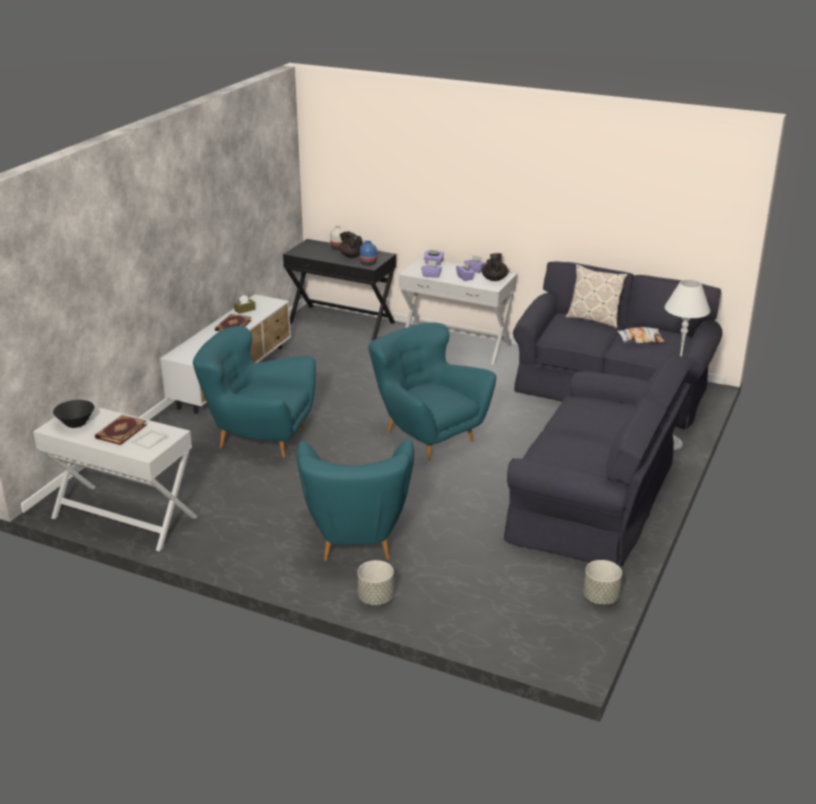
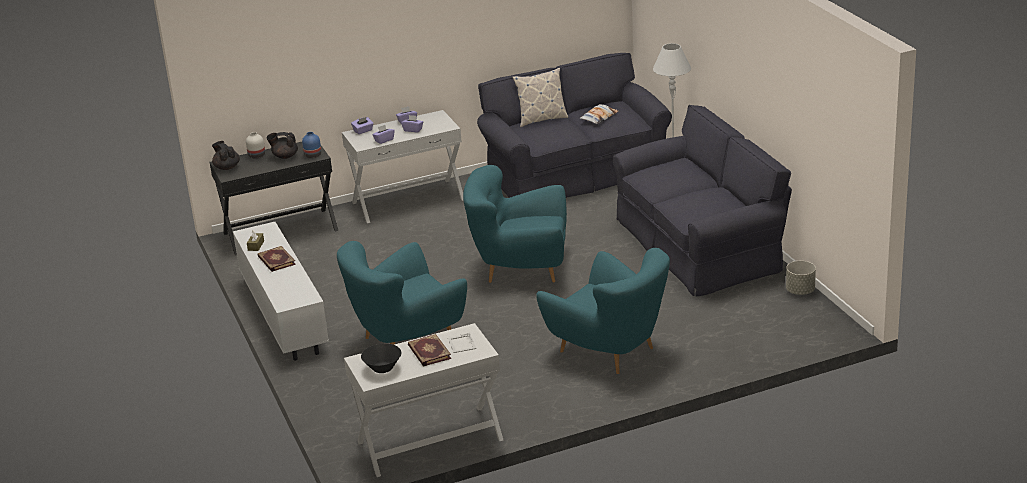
camera: 45 degrees left, 0 degrees up
(375, 598) = (690, 371): grey planter -> none
(494, 279) = (436, 120): black teapot -> black teapot (227, 167)

